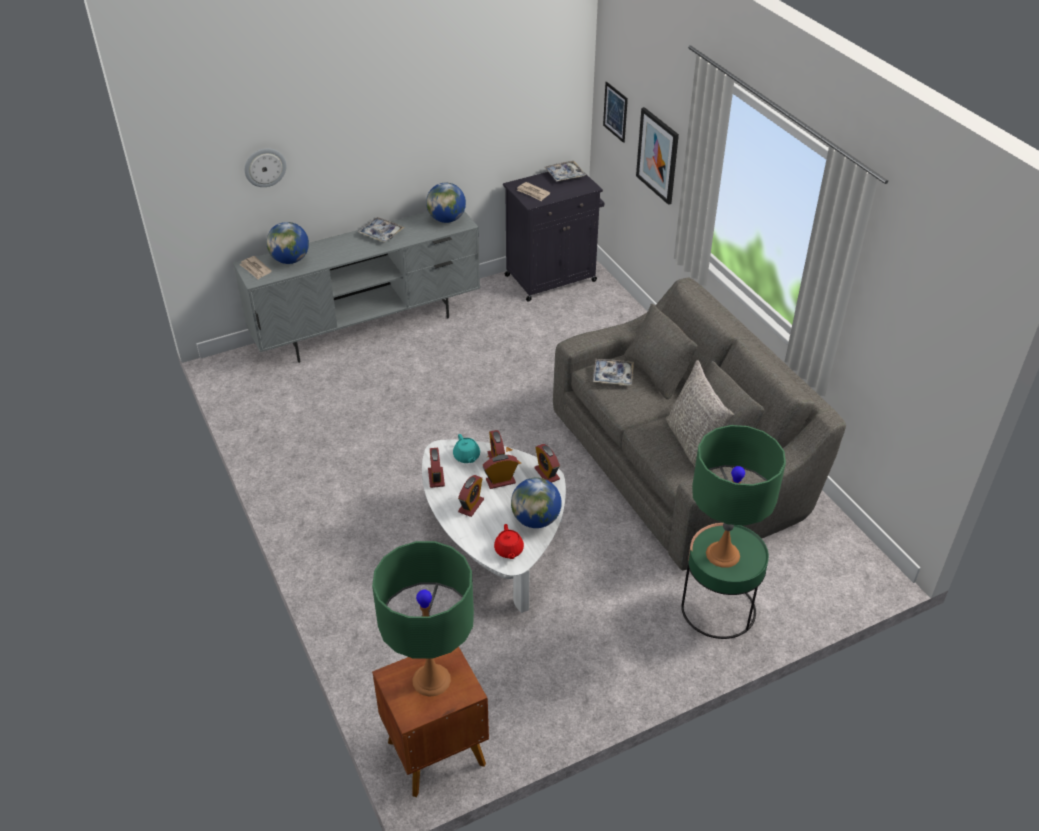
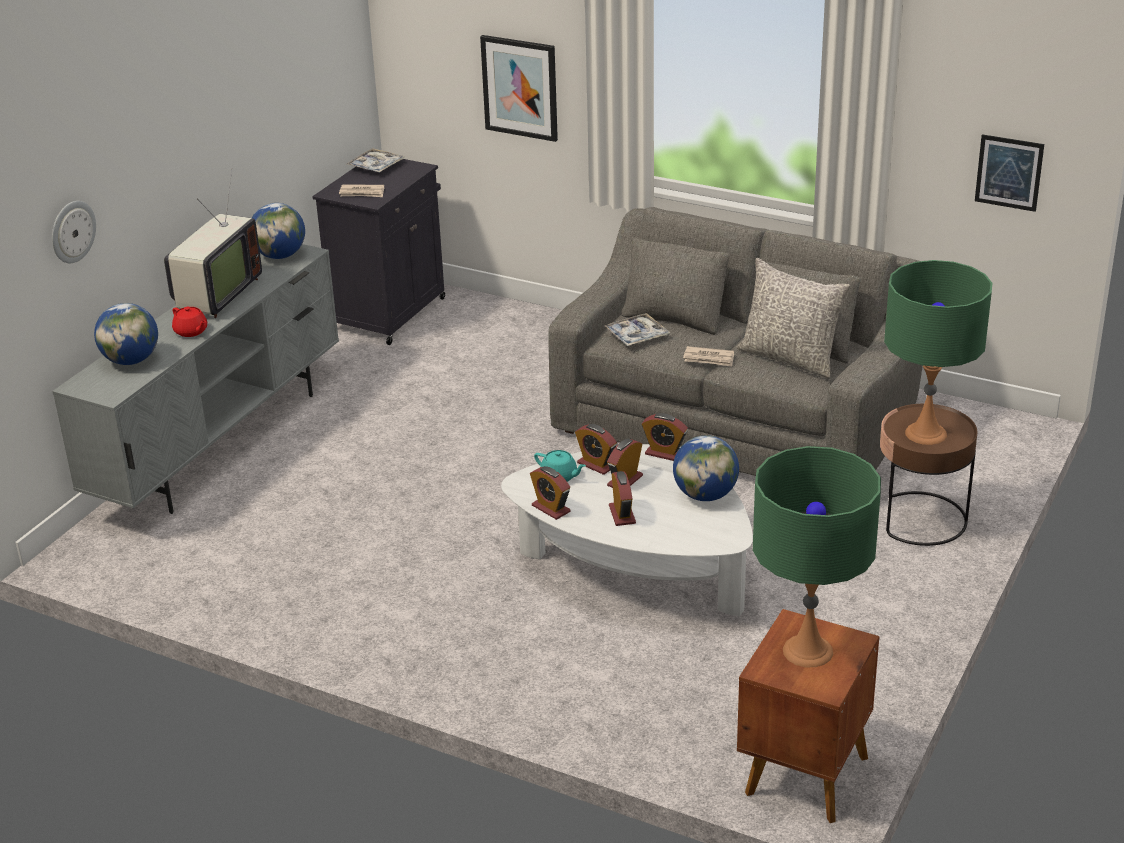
camera: 35 degrees left, 10 degrees down
(255, 269) = (96, 385): newspaper -> newspaper (709, 359)
(381, 233) = (215, 296): tray -> television
(509, 550) = (713, 532): red teapot -> red teapot (191, 332)
(615, 112) = (425, 61): picture -> picture (1009, 172)
(718, 609) = (920, 519): green side table -> brown side table

